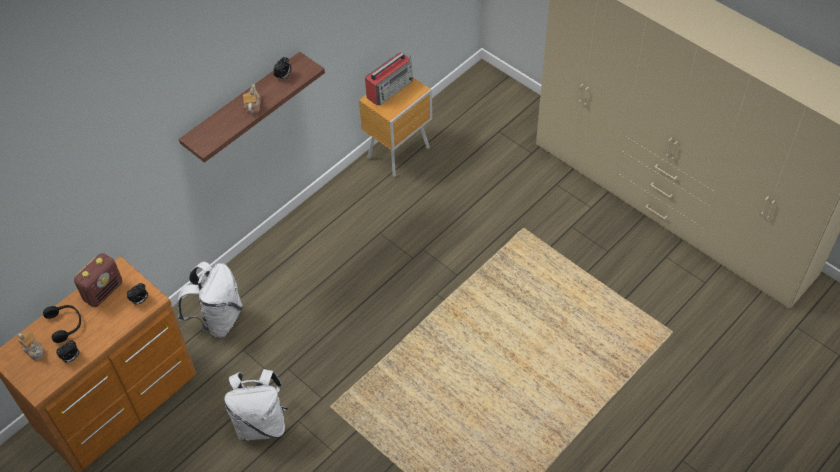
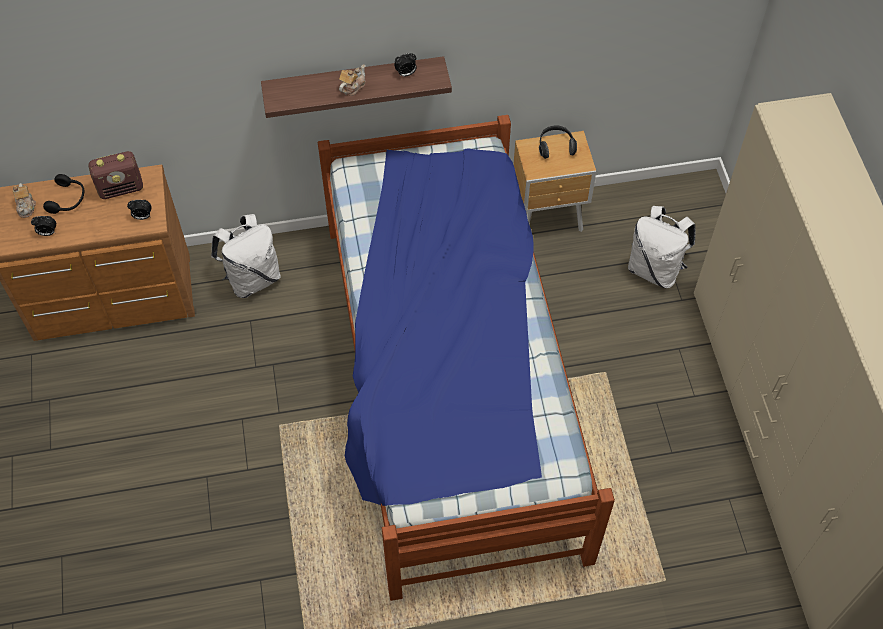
camera: 35 degrees right, 5 degrees up
(261, 423) = (210, 399): white backpack -> white backpack (655, 269)
(390, 89) = (555, 146): radio -> headphones
(427, 301) = (449, 385): none -> bed

